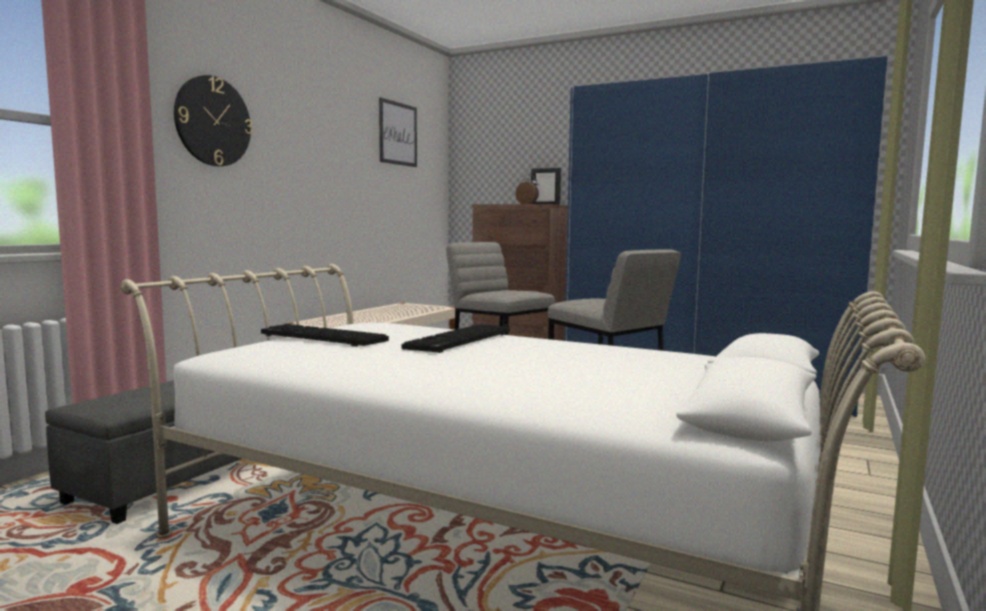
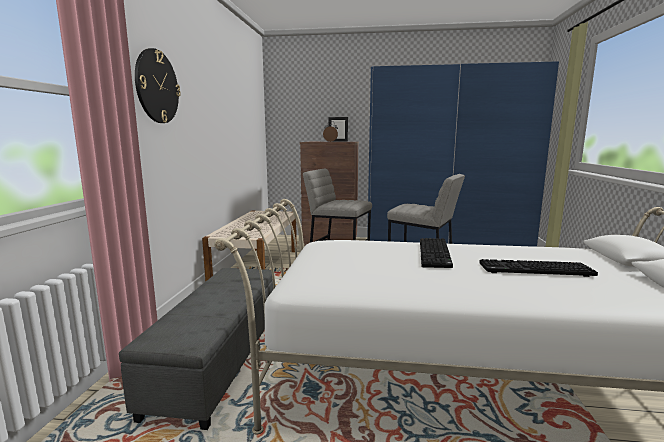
camera: 20 degrees left, 5 degrees up
(321, 338) = (345, 262): keyboard -> keyboard (534, 270)
(398, 134) = (244, 92): picture -> none

